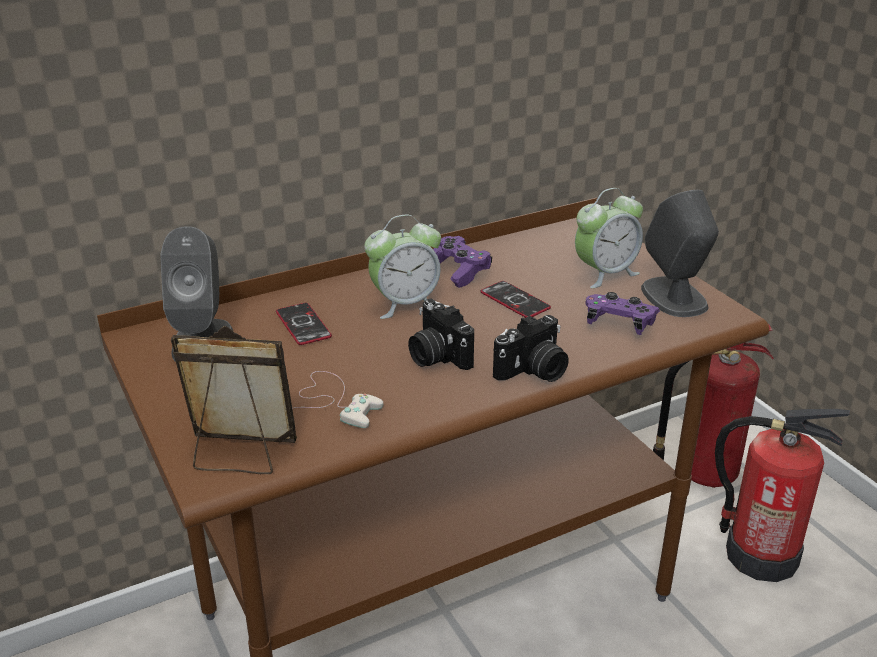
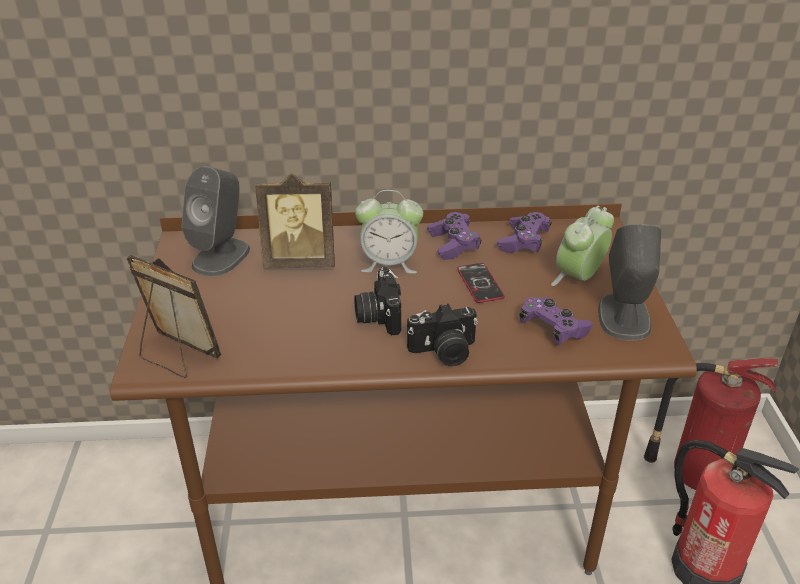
camera: 25 degrees right, 5 degrees up
(303, 325) = (300, 261): phone -> picture frame
(331, 403) = (270, 333): white game controller -> none
(525, 254) = (523, 242): none -> purple game controller
(605, 274) = (579, 278): alarm clock -> alarm clock turned 135 degrees clockwise

